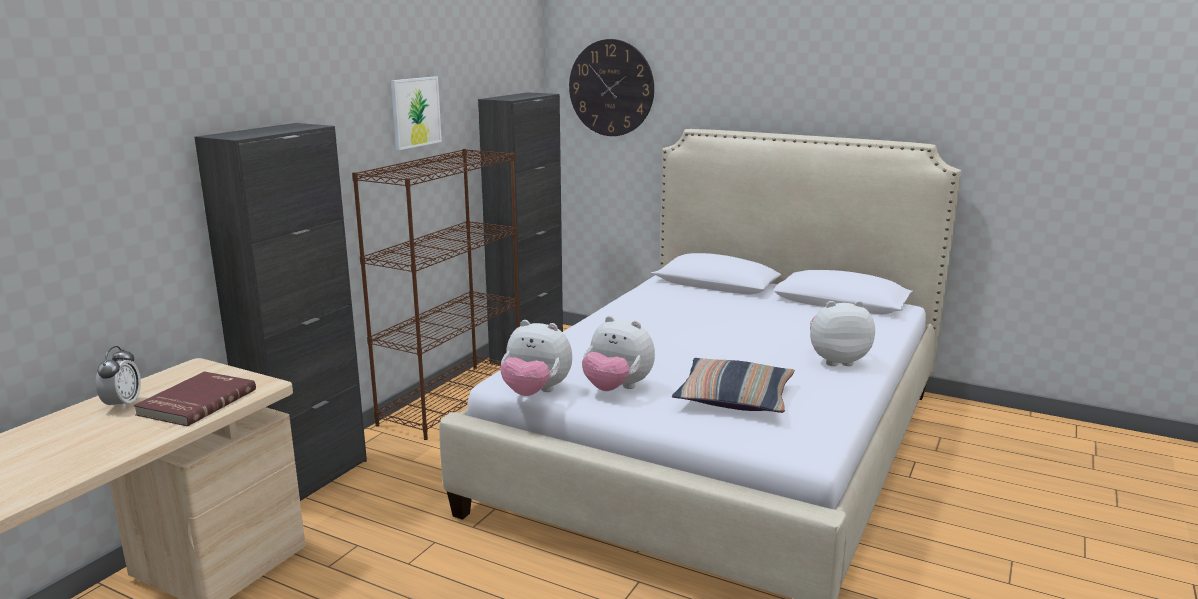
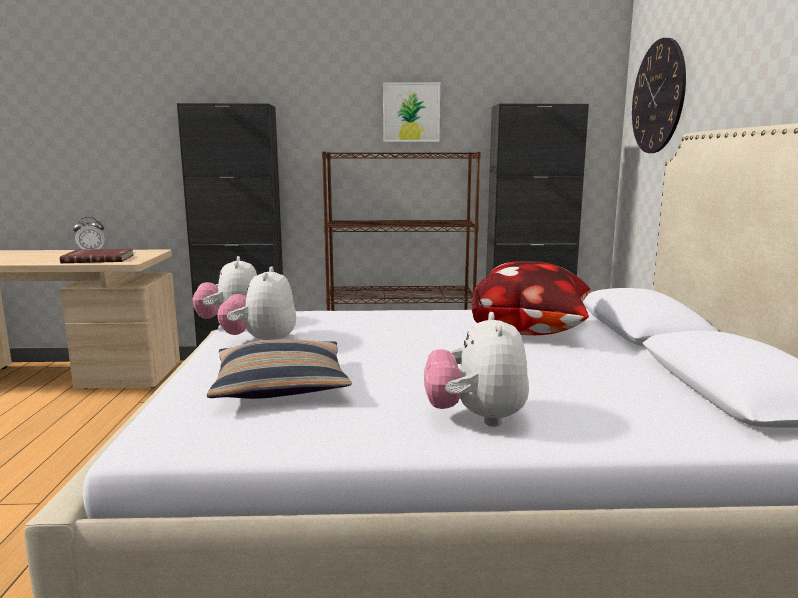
camera: 60 degrees right, 5 degrees down
(691, 307) = (532, 331): none -> pillow
(836, 360) = (476, 418): plush toy -> plush toy turned 150 degrees counterclockwise

